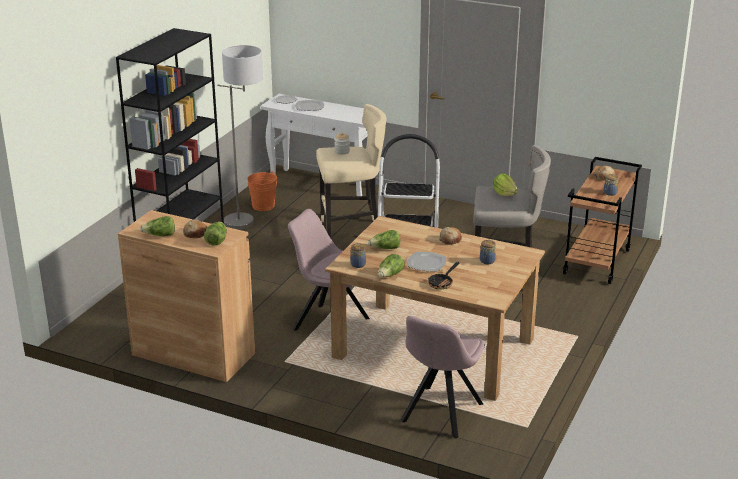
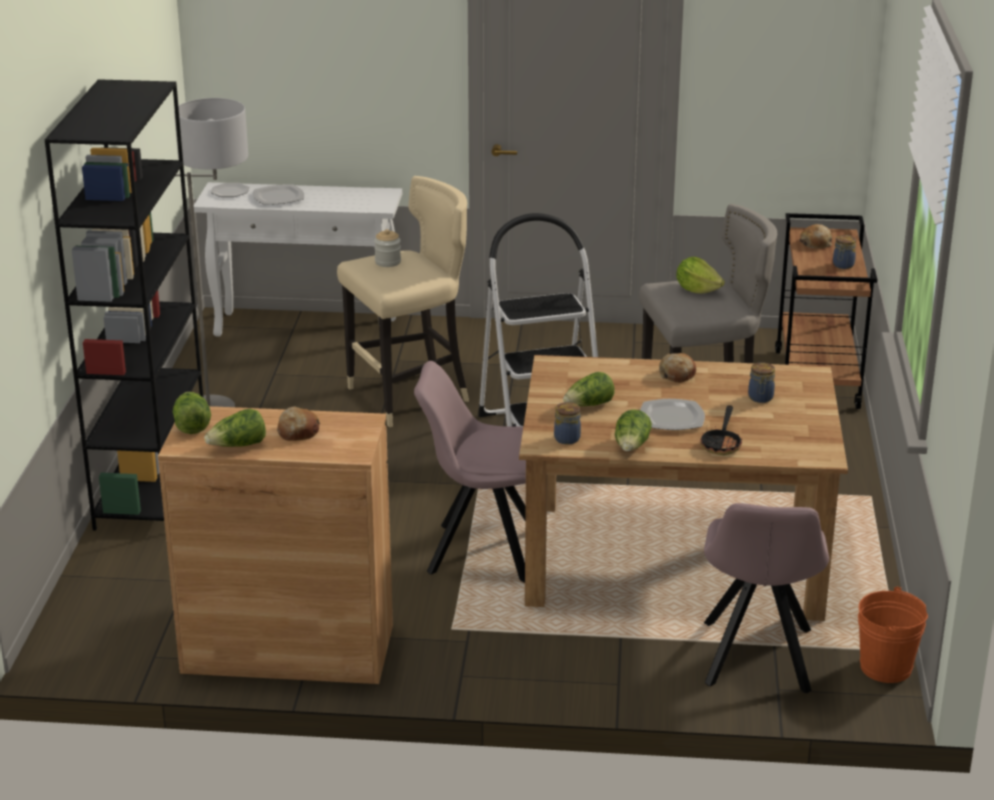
camera: 20 degrees left, 0 degrees up
(216, 240) = (344, 437): lettuce -> lettuce (191, 425)
(263, 206) = (232, 379): orange bucket -> orange bucket (885, 667)

